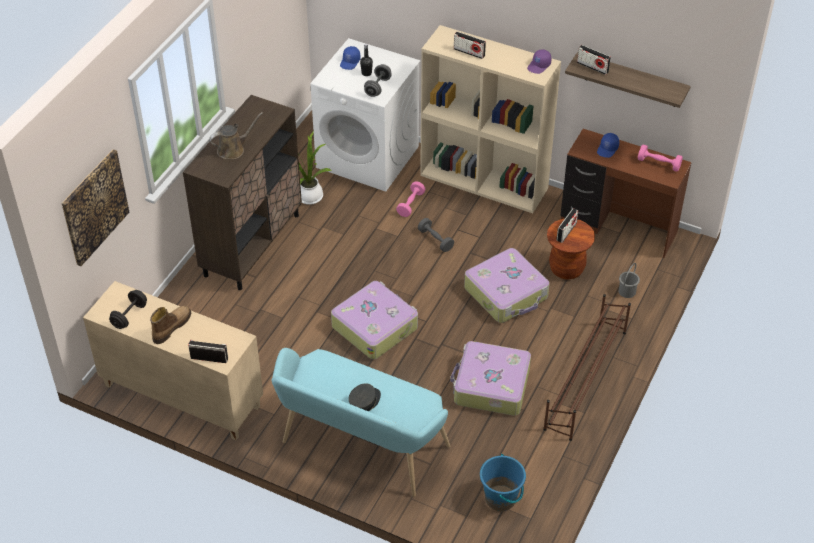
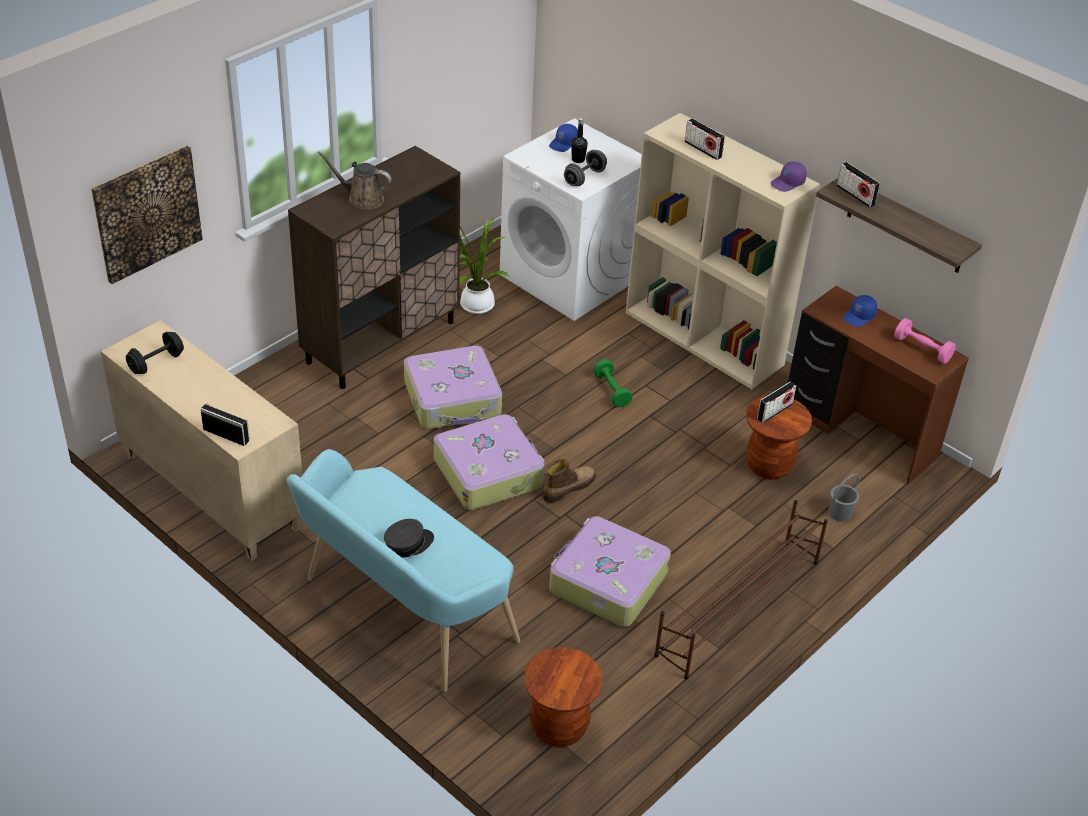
camera: 15 degrees right, 5 degrees down
(171, 327) = (199, 388): boot -> boot (568, 487)
(233, 149) = (362, 199): brown watering can -> brown watering can turned 150 degrees counterclockwise
(410, 204) = (599, 342): pink dumbbell -> none
(435, 240) = (612, 390): grey dumbbell -> green dumbbell
(501, 498) = (559, 727): blue bucket -> brown stool
(507, 293) = (677, 475): suitcase -> suitcase (453, 399)

